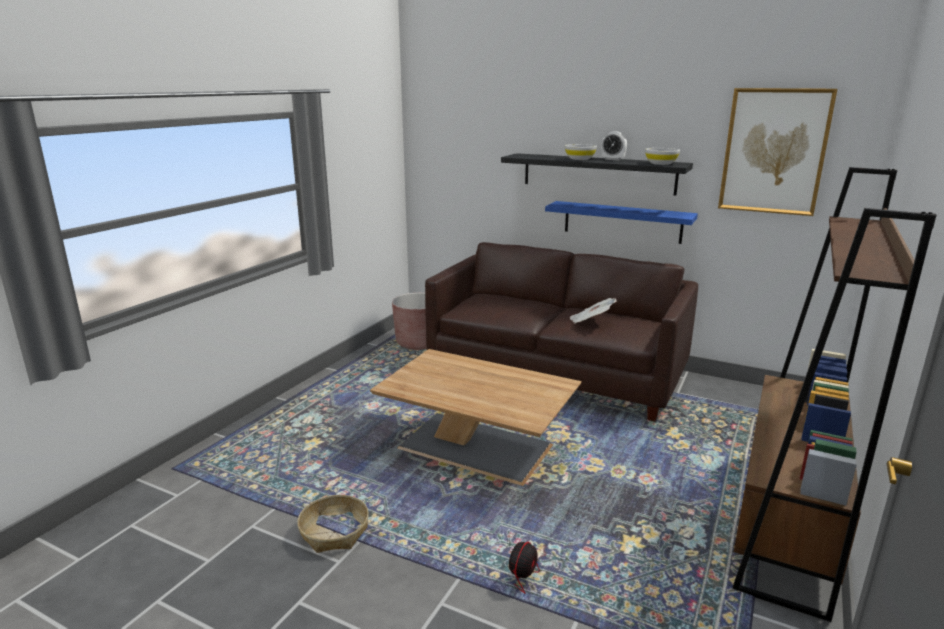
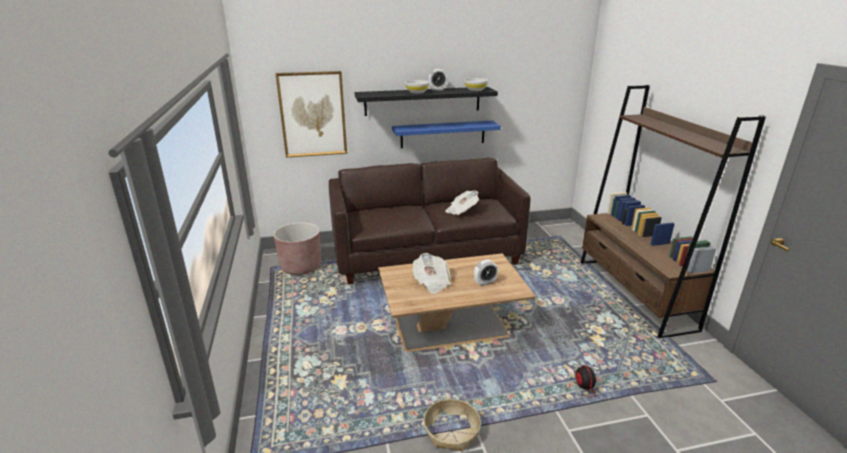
camera: 40 degrees left, 5 degrees up
(453, 378) = (431, 282): none -> newspaper
(506, 399) = (485, 283): none -> alarm clock
(774, 151) = (534, 74): picture -> picture (313, 114)

